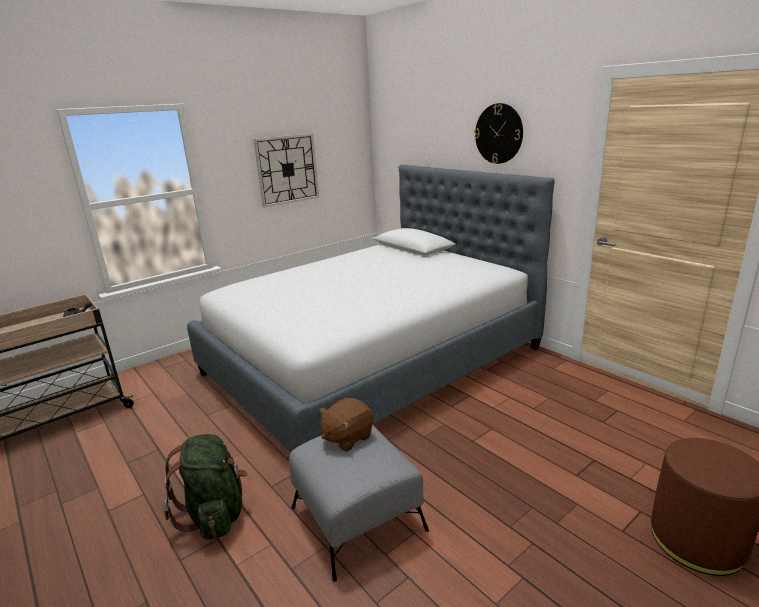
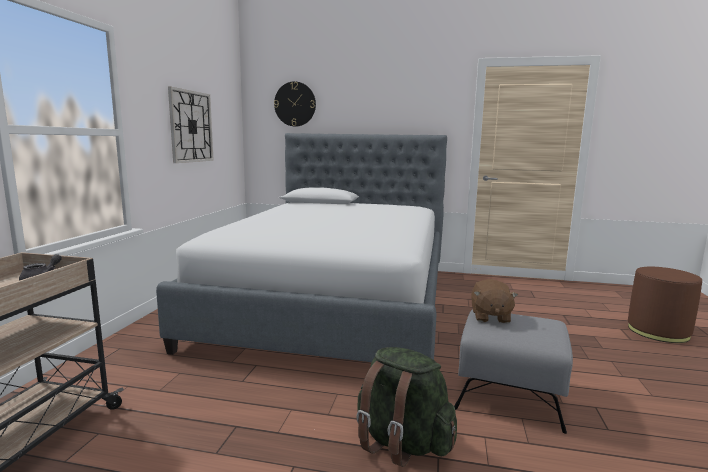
camera: 40 degrees left, 10 degrees down
(499, 133) = (392, 104): wall clock -> wall clock (295, 104)

